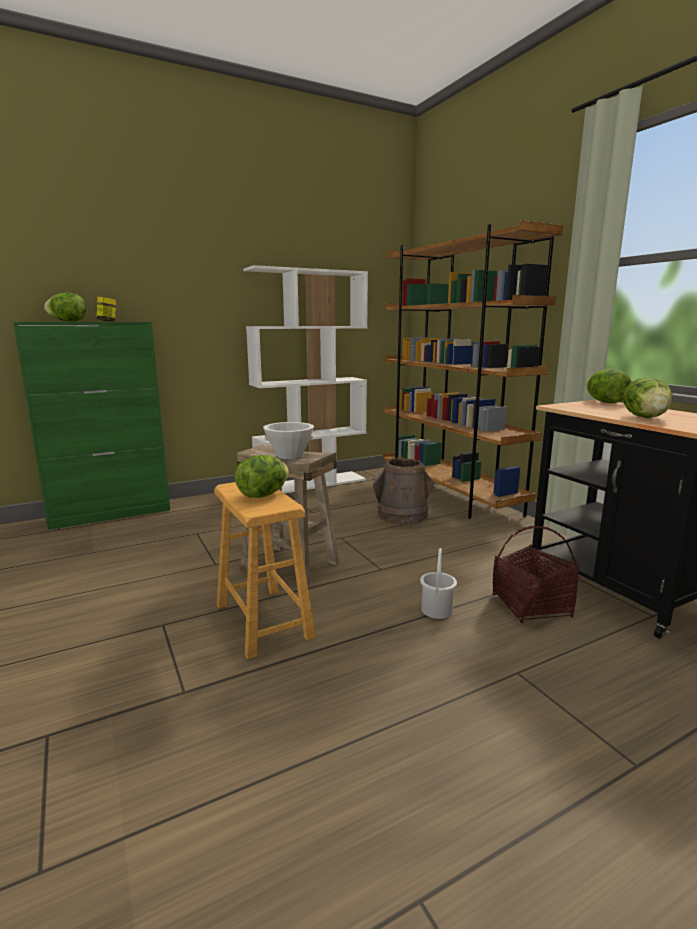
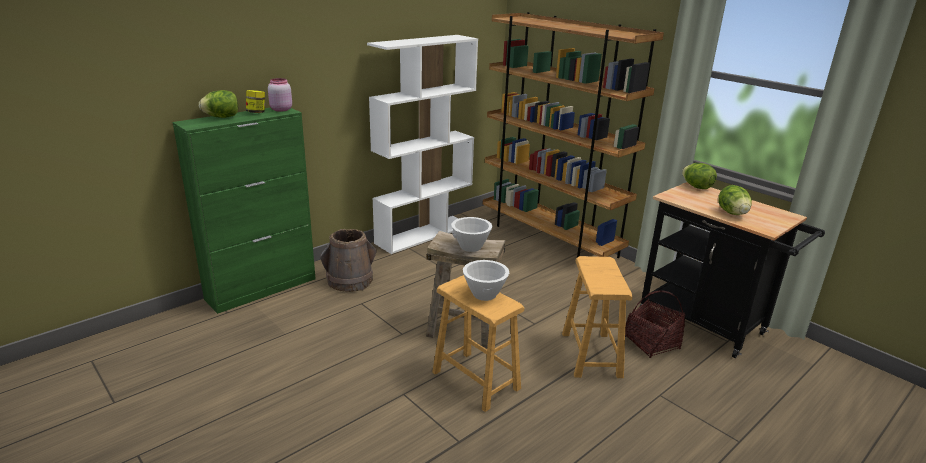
camera: 15 degrees left, 10 degrees up
(135, 321) = (280, 109): none -> pink jar
(263, 495) = (484, 294): lettuce -> white bowl
(402, 516) = (523, 266): brown bucket -> brown bucket (350, 281)
(437, 610) = (591, 355): white bucket -> brown stool

